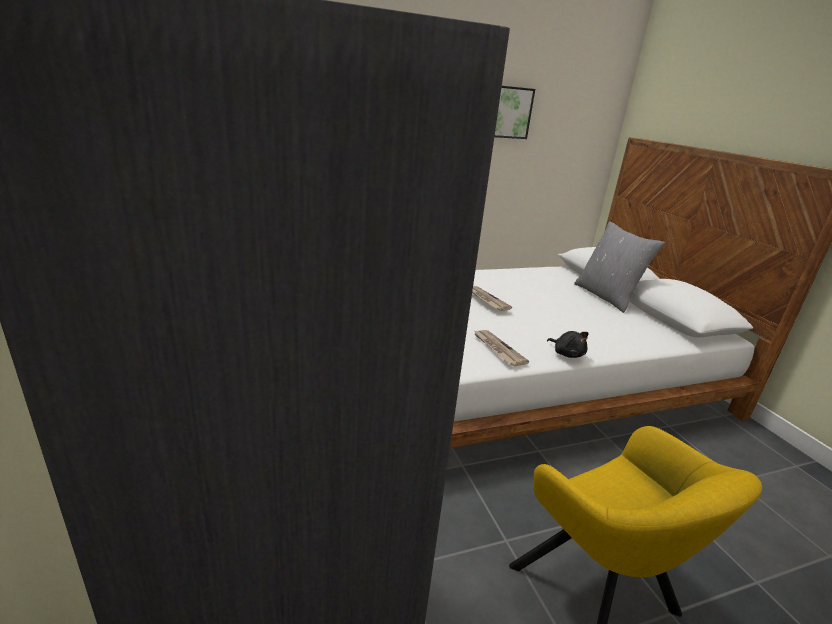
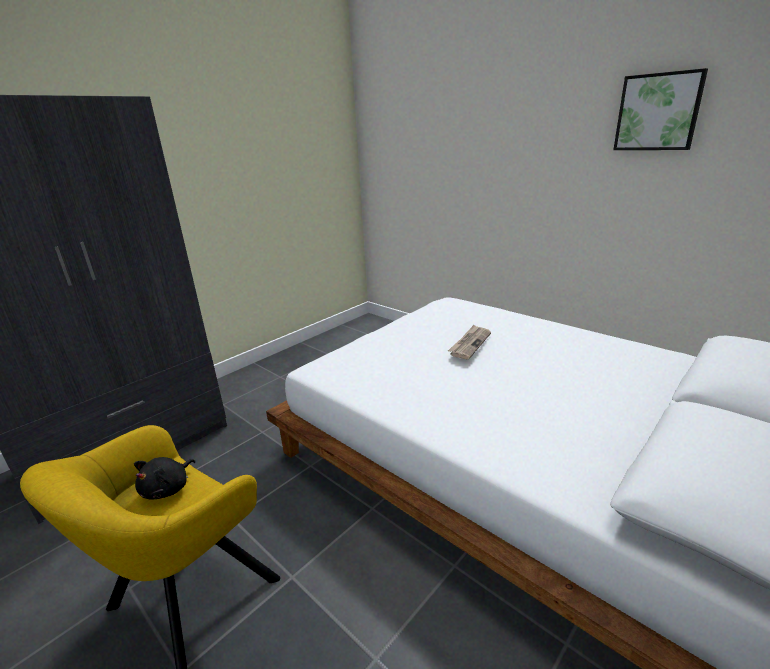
camera: 65 degrees right, 0 degrees up
(497, 349) = (366, 376): newspaper -> none
(567, 354) = (408, 414): black plush toy -> black plush toy (168, 488)
(606, 296) = (661, 413): grey pillow -> none

